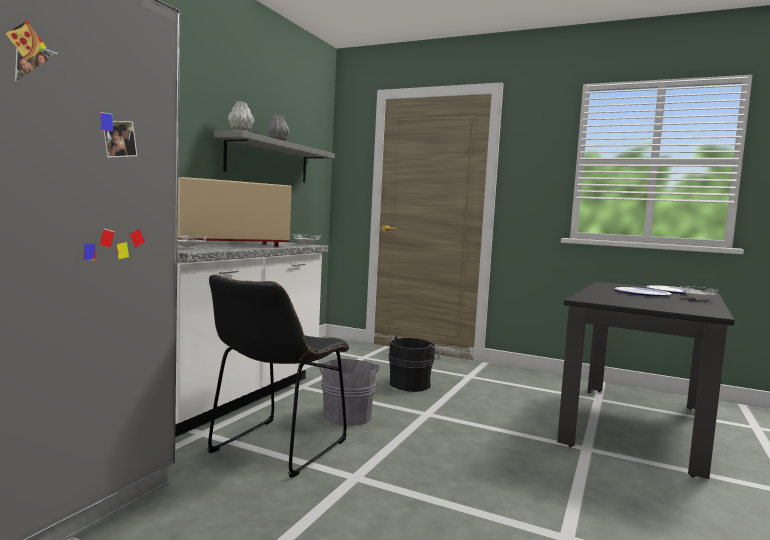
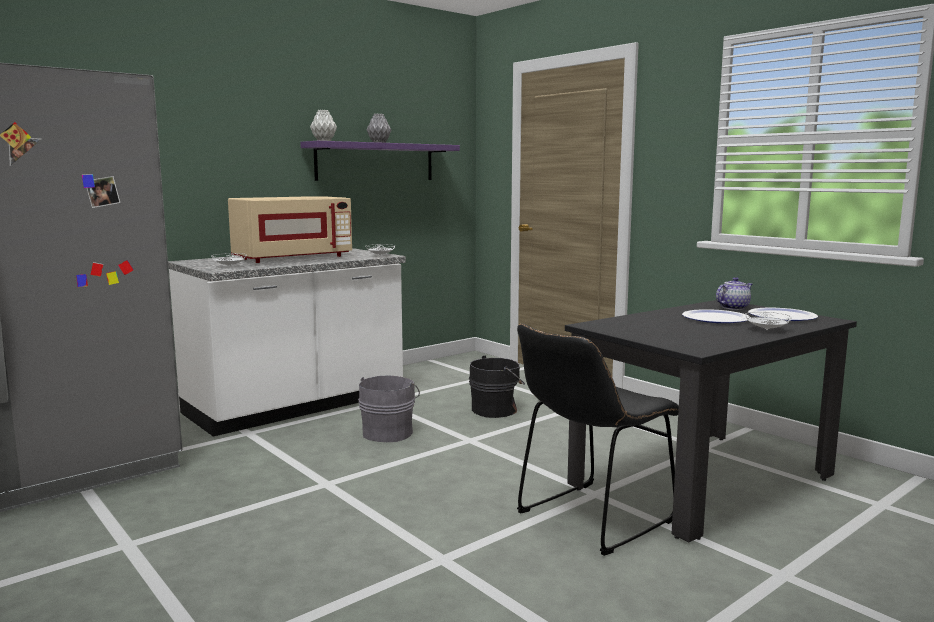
camera: 25 degrees right, 5 degrees up
(228, 244) = (292, 258): beige microwave -> beige microwave turned 150 degrees clockwise
(268, 160) = (375, 162): grey shelf -> purple shelf
(275, 449) = (289, 453): black chair -> black chair (590, 519)
(625, 286) = (733, 308): none -> teapot

